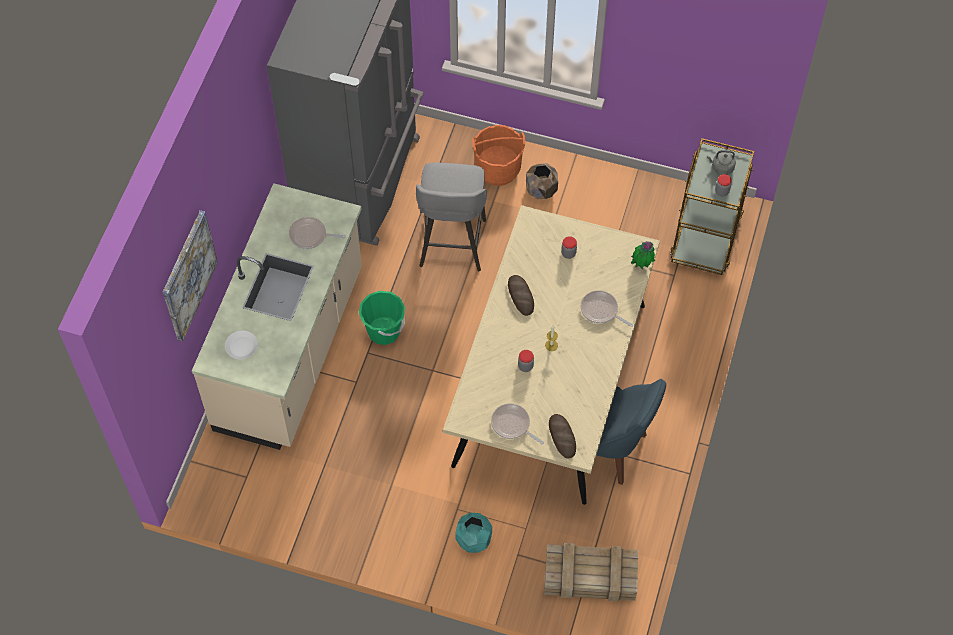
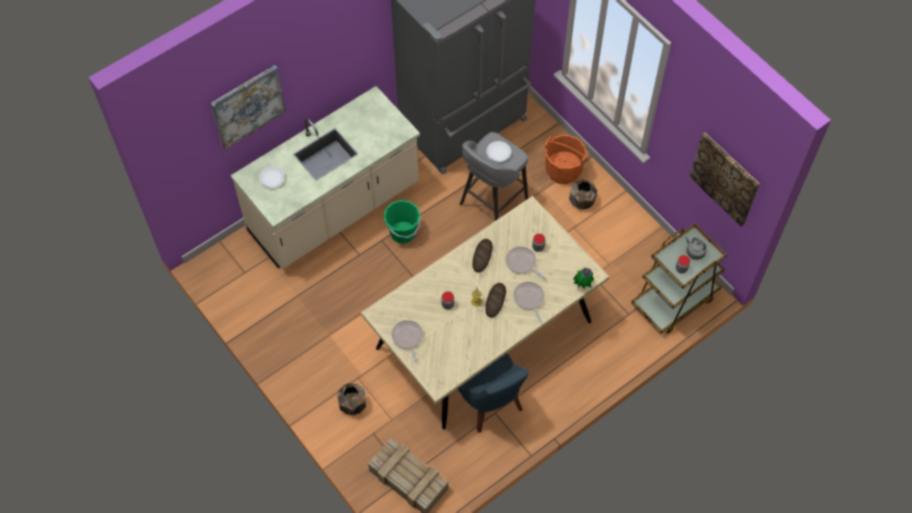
camera: 35 degrees right, 0 degrees up
(310, 236) = (371, 133): frying pan -> frying pan (522, 263)
(451, 181) = (498, 153): none -> white plate
(473, 539) = (352, 404): turquoise planter -> brown planter
(562, 437) = (433, 367): bread -> bread (495, 301)
(721, 72) = (725, 179): none -> picture

